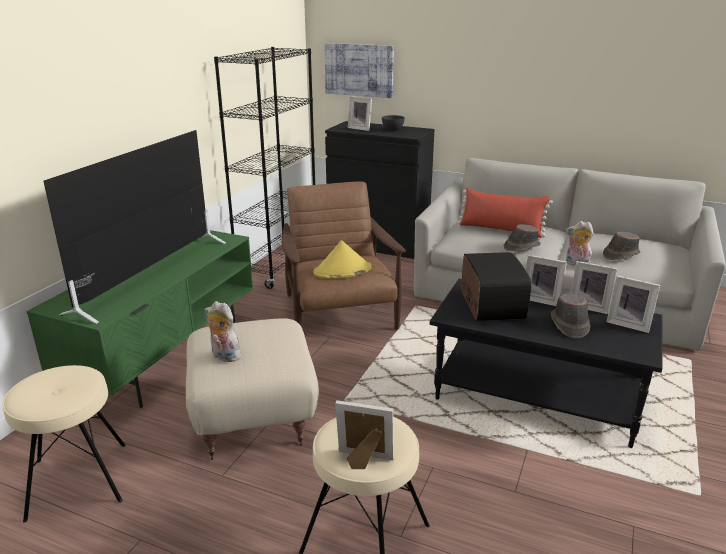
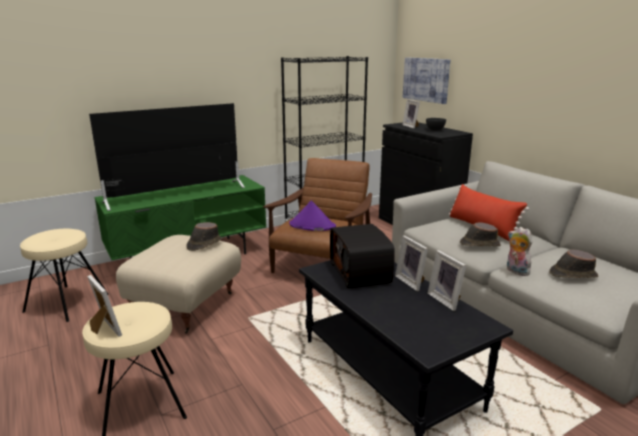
camera: 35 degrees right, 5 degrees down
(224, 356) = (158, 251): plush toy -> none
(342, 270) = (312, 225): yellow hat -> purple hat
(490, 305) = (361, 272): radio -> radio turned 135 degrees clockwise
(569, 325) = (401, 306): brown hat -> brown hat (204, 244)
(629, 324) = (460, 325): picture frame -> none

